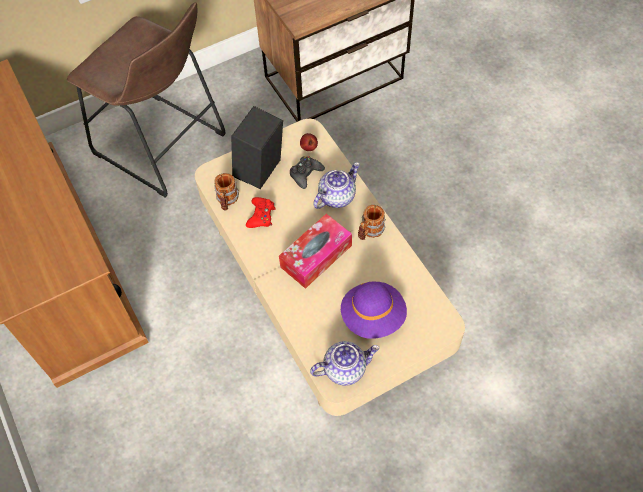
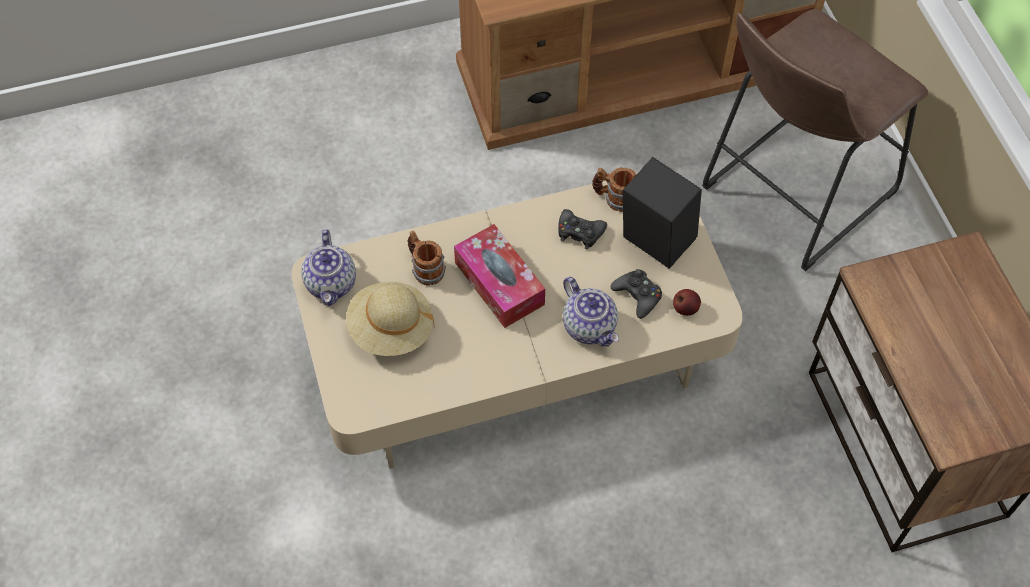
camera: 100 degrees right, 0 degrees up
(261, 216) = (579, 232): red game controller -> black game controller
(369, 231) = (520, 354): mug -> mug (425, 267)
(373, 316) = (391, 329): purple hat -> beige hat

